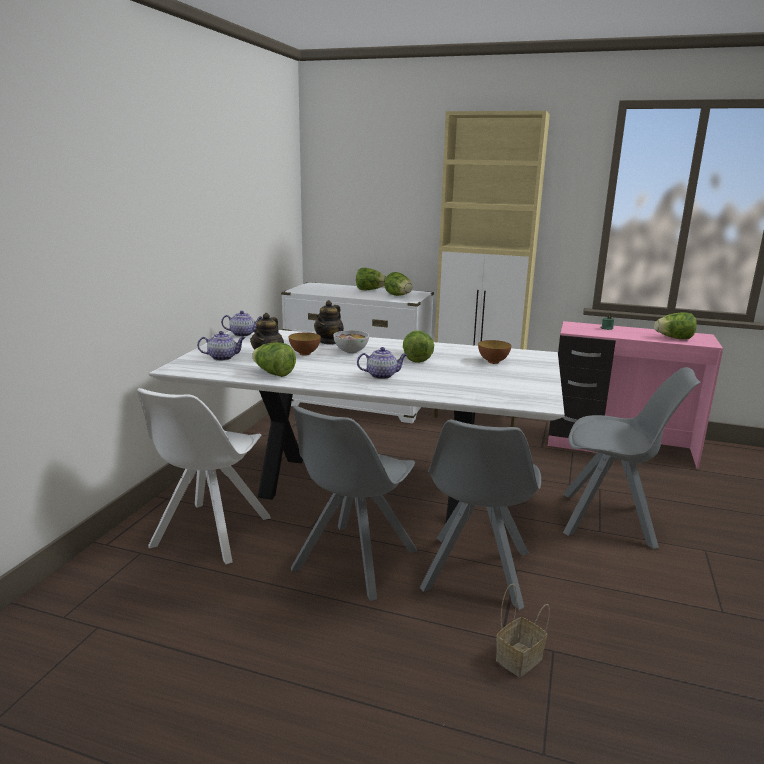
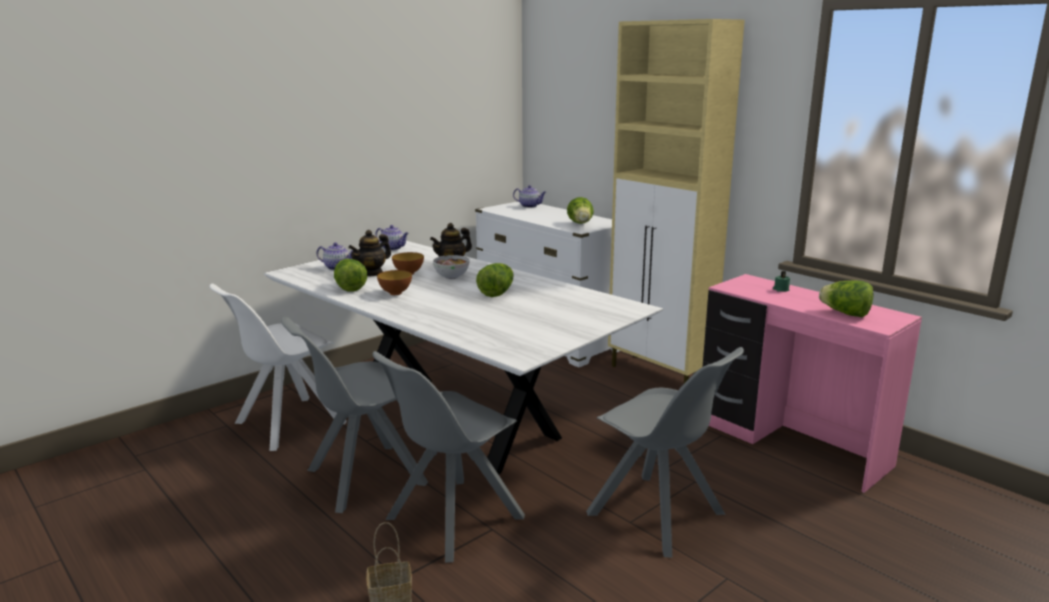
camera: 30 degrees right, 0 degrees up
(370, 290) = (565, 214): lettuce -> none
(382, 375) = (433, 304): teapot -> teapot (530, 206)
(493, 362) = (566, 308): bowl -> bowl (395, 293)

